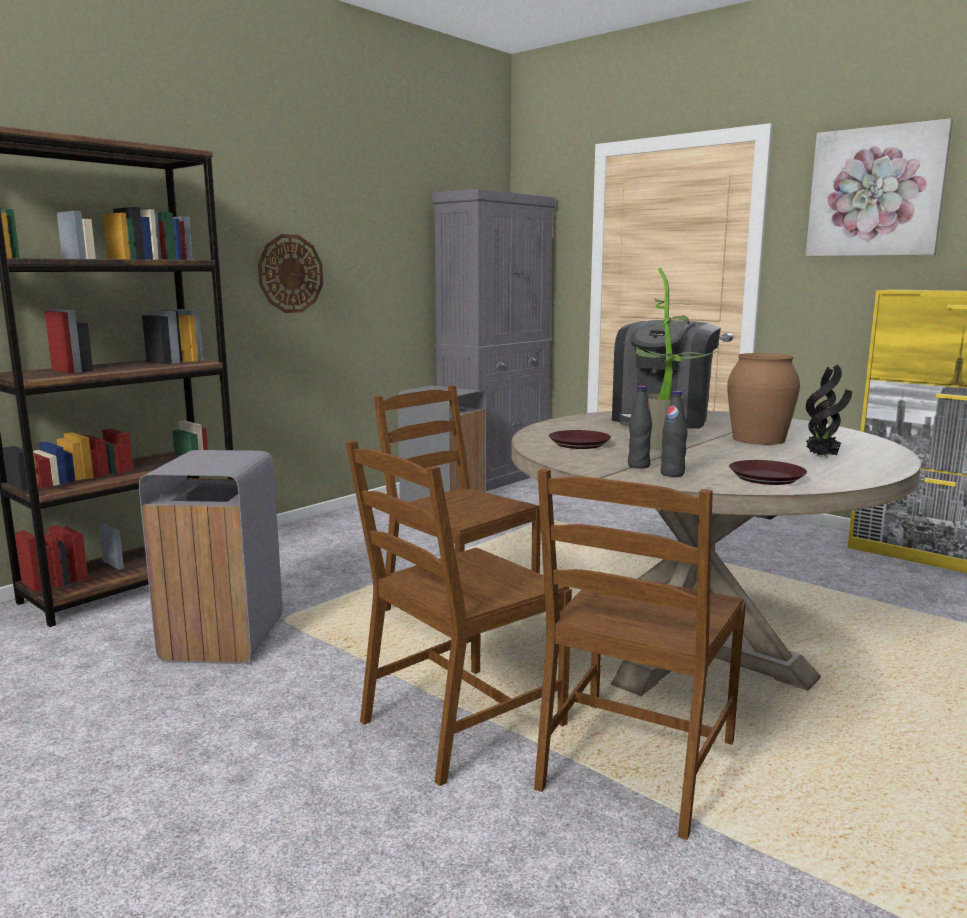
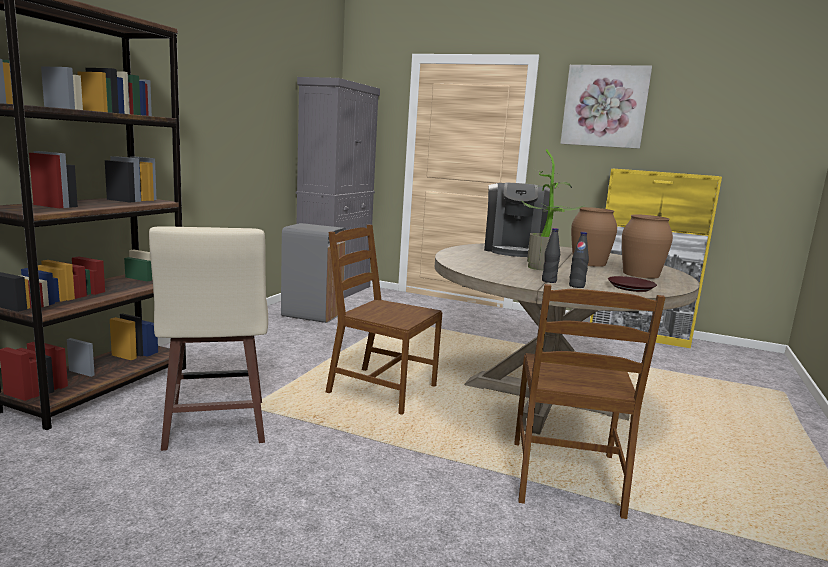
camera: 20 degrees left, 0 degrees up
(221, 640) = (214, 426): grey trash can -> beige stool
(290, 273) = (205, 132): wall clock -> none
(460, 723) = (440, 466): brown chair -> none
(580, 444) = (490, 267): brown plate -> none
(822, 458) = (640, 274): potted plant -> brown vase

